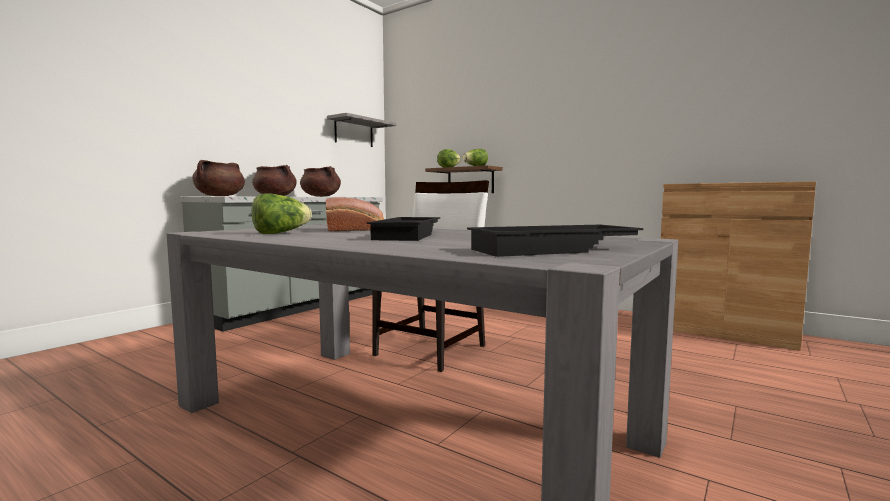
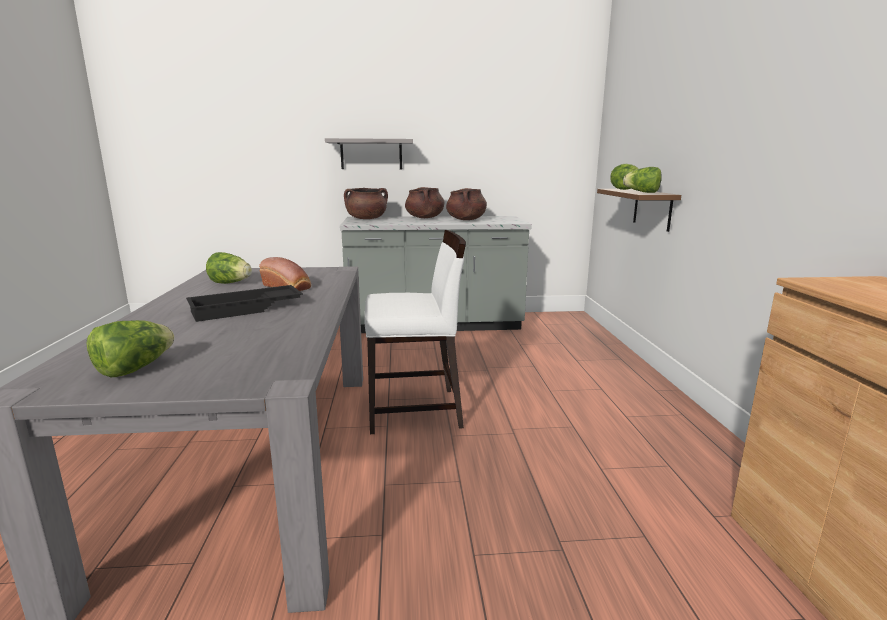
camera: 50 degrees right, 10 degrees up
(353, 132) = (547, 139): grey shelf -> grey shelf (371, 154)
(553, 250) = (135, 369): black tray -> lettuce

